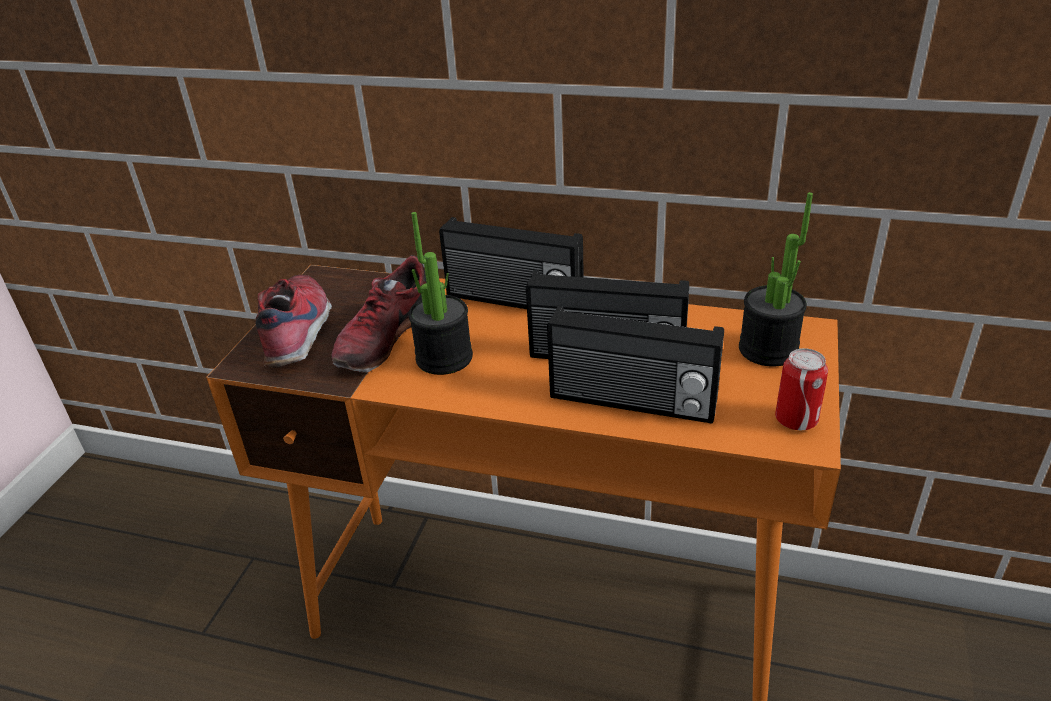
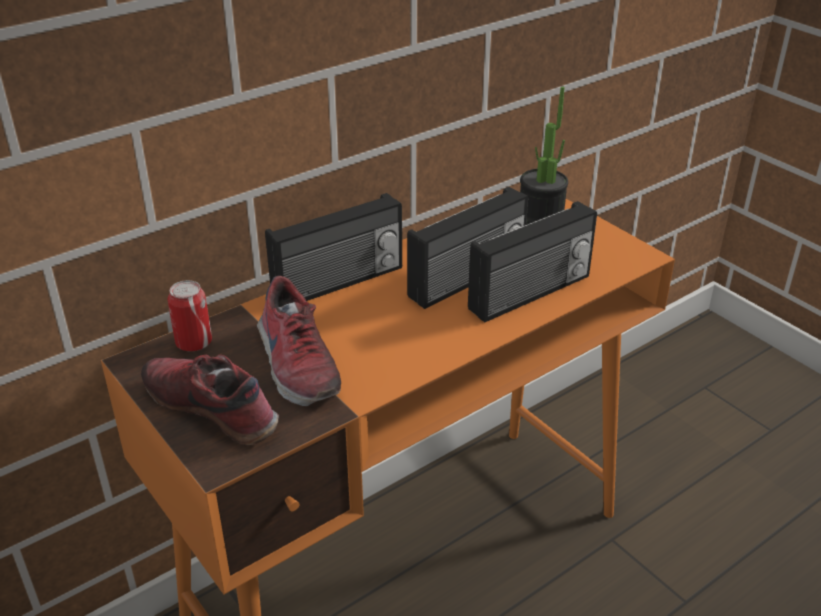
camera: 55 degrees left, 0 degrees up
(444, 358) = (370, 347): potted plant -> none
(796, 420) = (618, 248): can -> can (194, 343)

